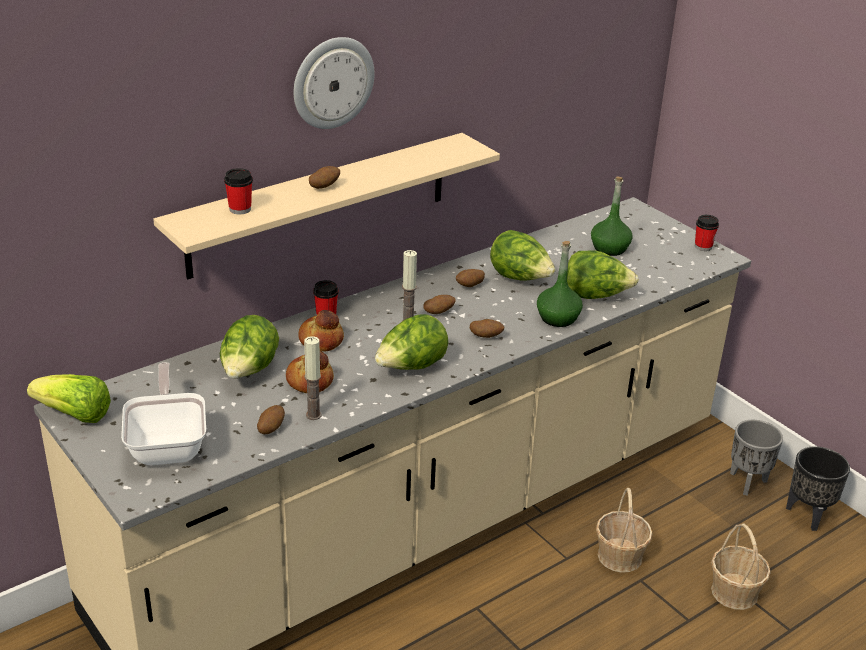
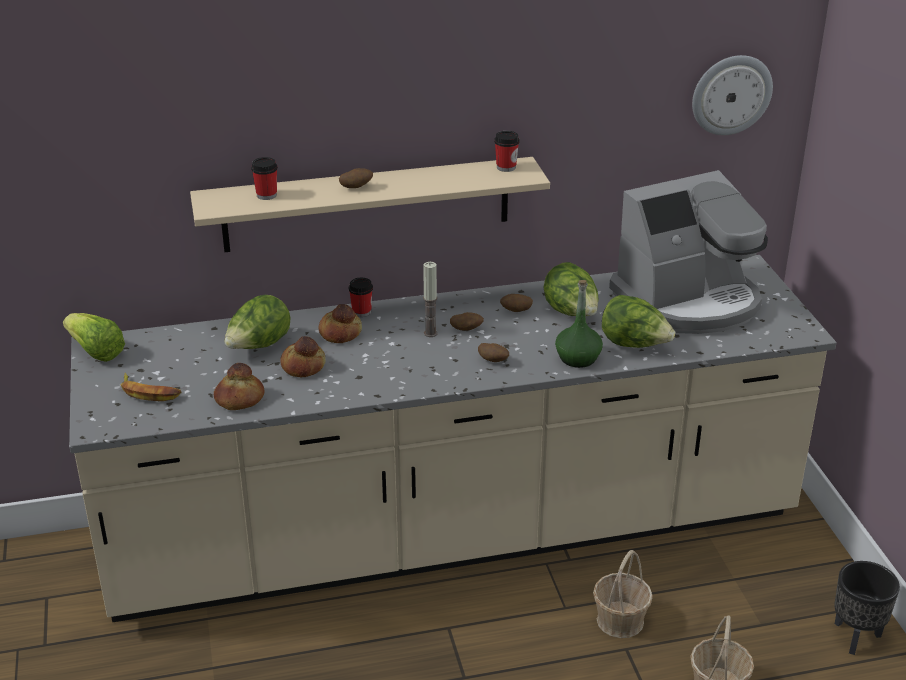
camera: 25 degrees right, 0 degrees up
(168, 444) = (149, 392): frying pan -> banana
(270, 429) = (239, 399): potato -> bread
(313, 415) = (284, 396): candle -> none
(332, 82) = (378, 89): wall clock -> wall clock (731, 94)
(411, 367) = (401, 374): lettuce -> none
(609, 248) = (688, 301): green bottle -> coffee machine
(703, 247) = (793, 318): cup -> cup (506, 167)
(748, 482) = (809, 587): grey planter -> none

